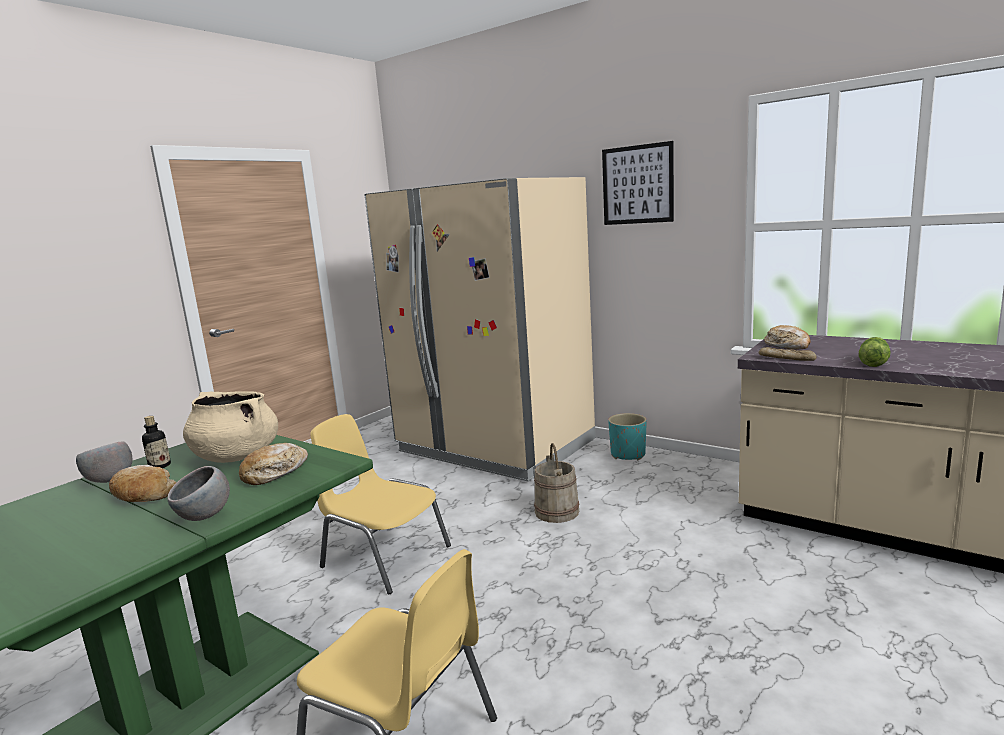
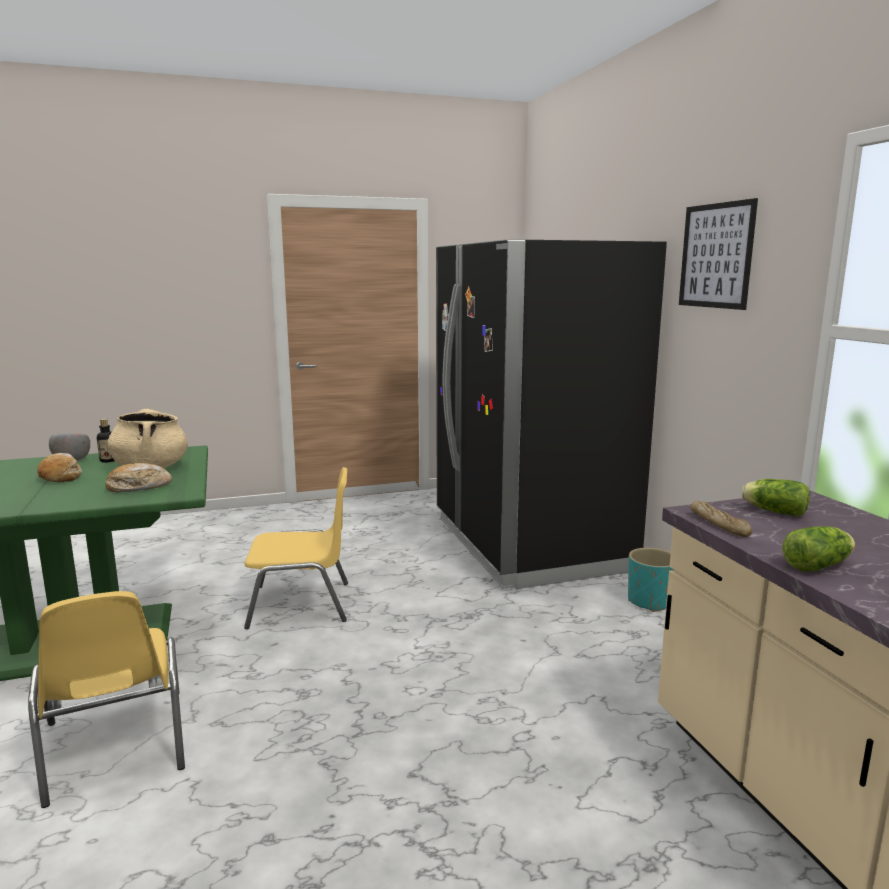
camera: 35 degrees right, 0 degrees up
(205, 516) = (47, 502): grey bowl -> none
(384, 556) = (302, 604): yellow chair -> yellow chair turned 105 degrees clockwise
(495, 446) = (528, 544): beige fridge -> black fridge
(557, 512) = (487, 628): beige bucket -> none
(787, 346) = (772, 511): bread -> lettuce

